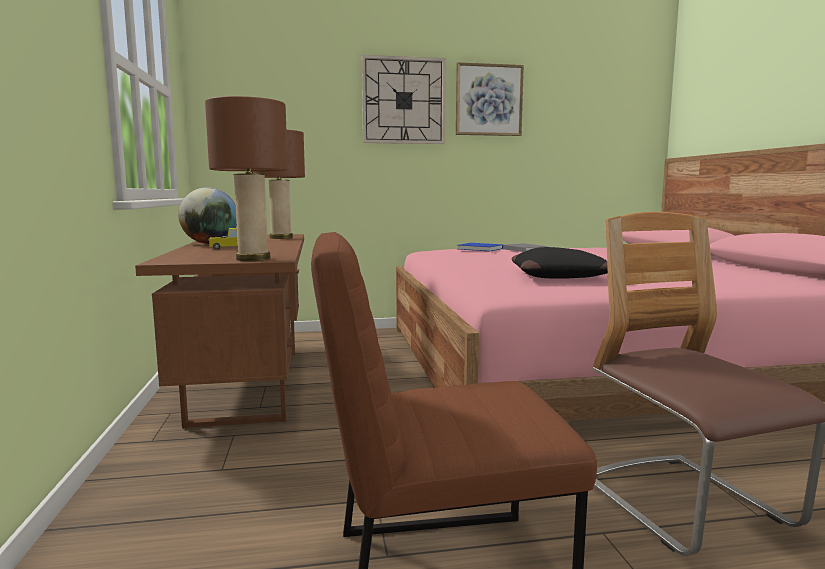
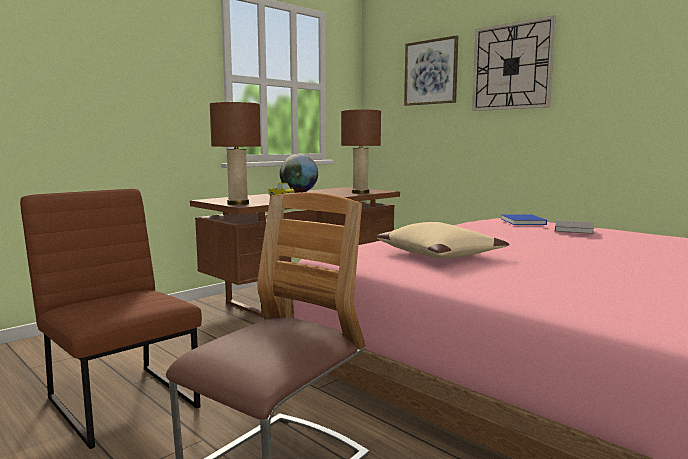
camera: 55 degrees right, 0 degrees up
(489, 100) = (605, 53): picture -> picture (431, 72)
(560, 277) = (440, 255): black pillow -> beige pillow

